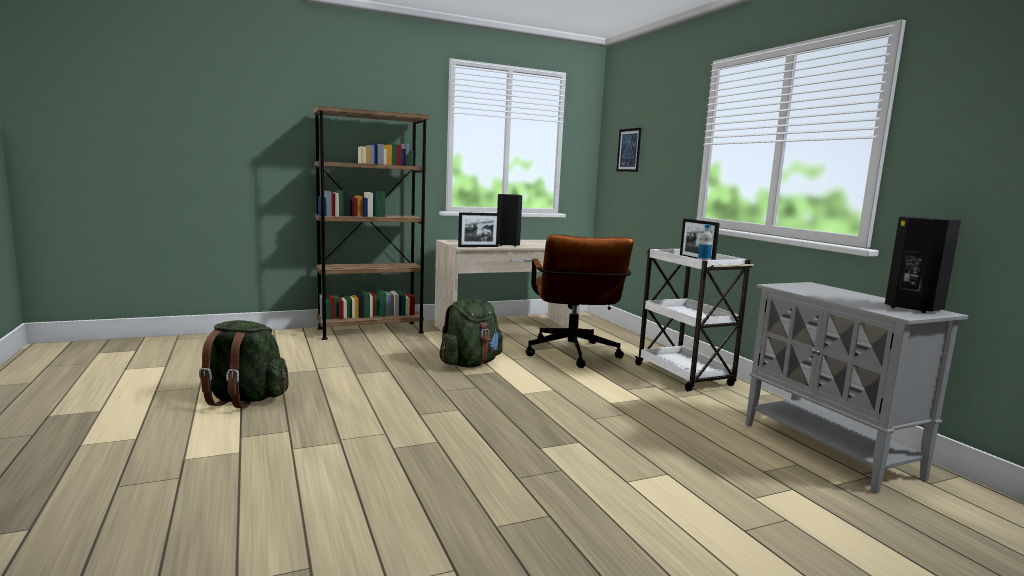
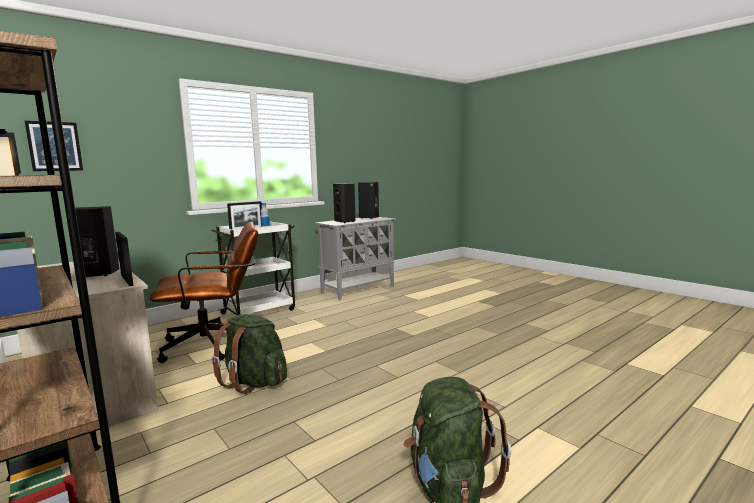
camera: 105 degrees left, 0 degrees up
(816, 291) = (345, 222): none -> black speaker

